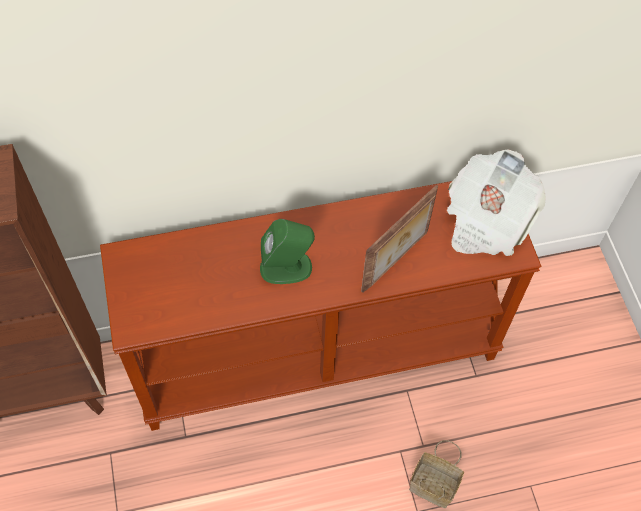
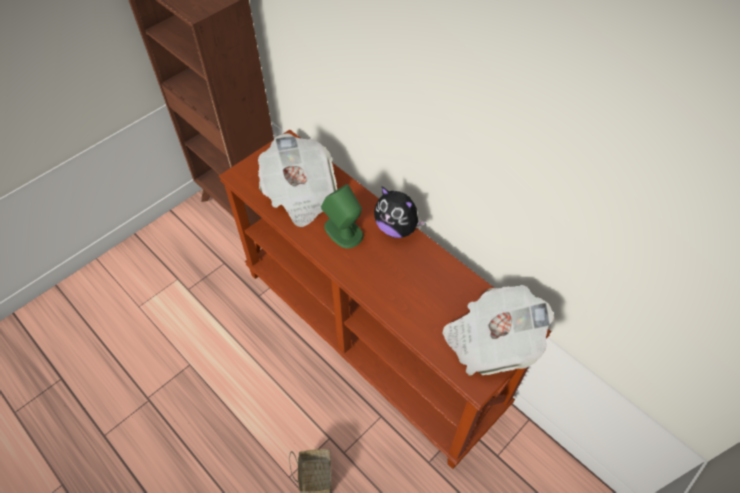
camera: 60 degrees right, 5 degrees down
(207, 282) = (300, 194): none -> newspaper
(316, 220) = (397, 228): none -> plush toy
(396, 261) = (401, 296): picture frame -> none

